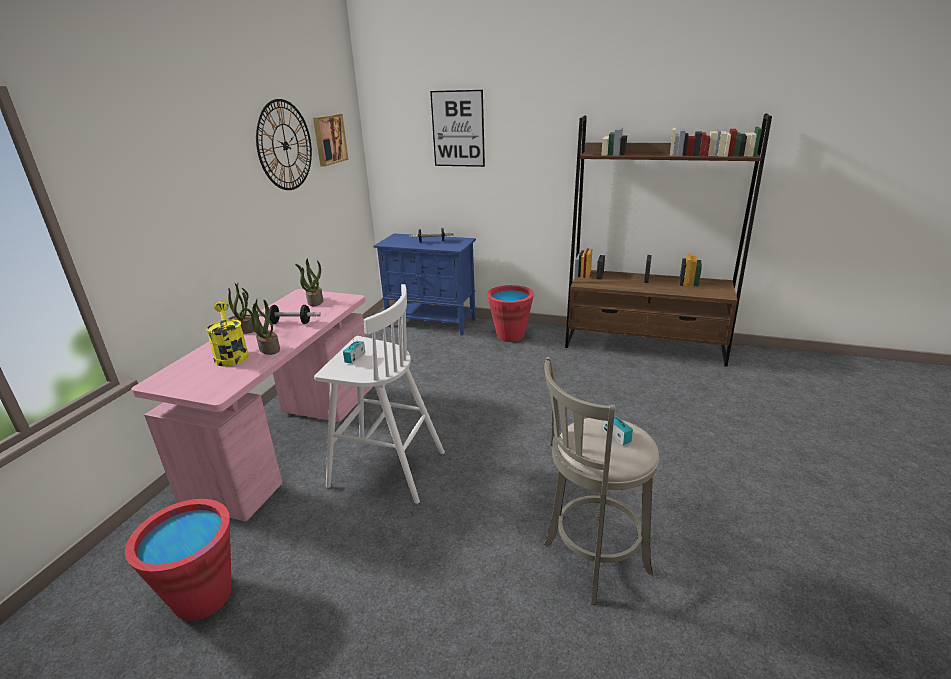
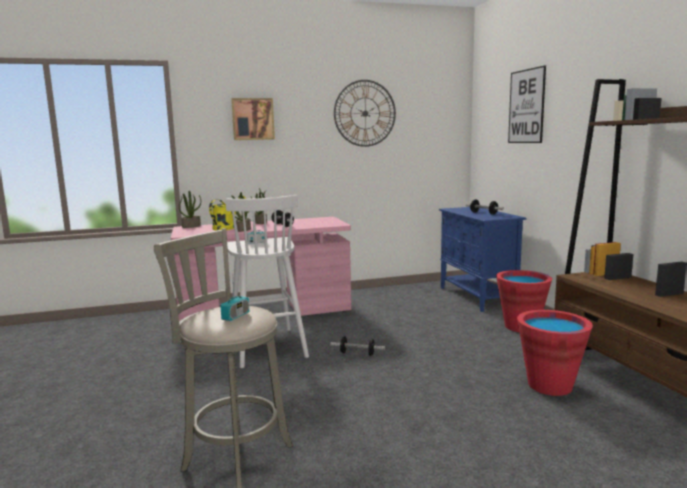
camera: 55 degrees right, 15 degrees down
(203, 596) = (119, 344): red bucket -> red bucket (550, 385)
(315, 301) = (321, 221): potted plant -> potted plant (191, 226)
(329, 139) = (420, 115): picture -> picture (253, 119)
(468, 423) = (357, 353): none -> dumbbell

